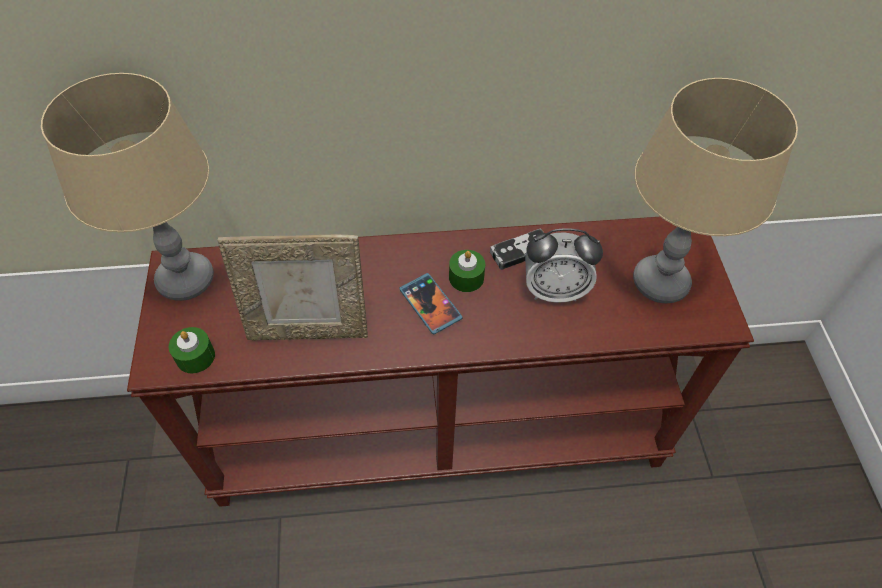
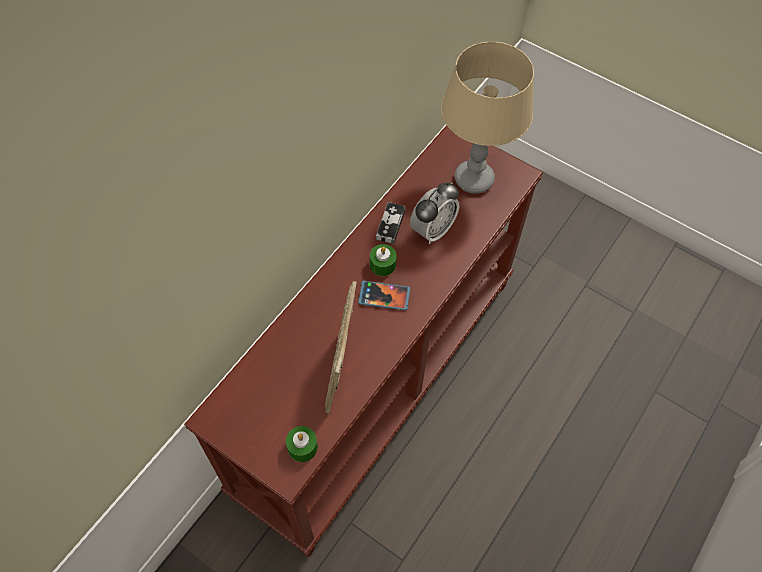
camera: 50 degrees left, 5 degrees up
(186, 279) = (233, 416): beige table lamp -> none
(309, 330) = (342, 371): picture frame -> picture frame turned 150 degrees clockwise

